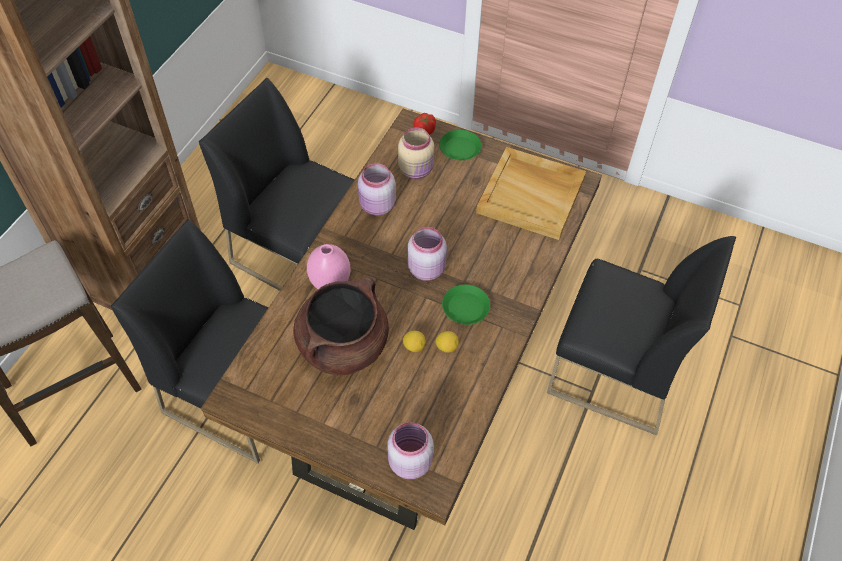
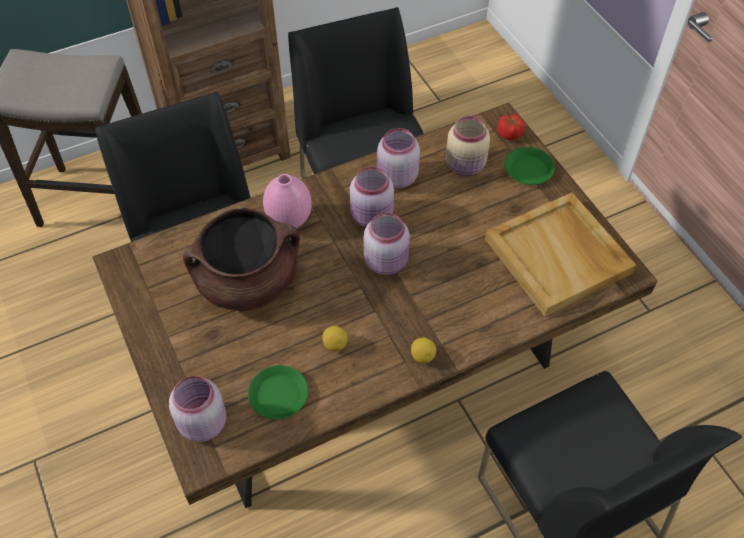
camera: 40 degrees right, 0 degrees up
(387, 244) = (373, 217): none -> pink jar
(414, 346) = (307, 324): lemon -> lemon (422, 356)
(465, 307) = (387, 320): green plate -> green plate (278, 395)

